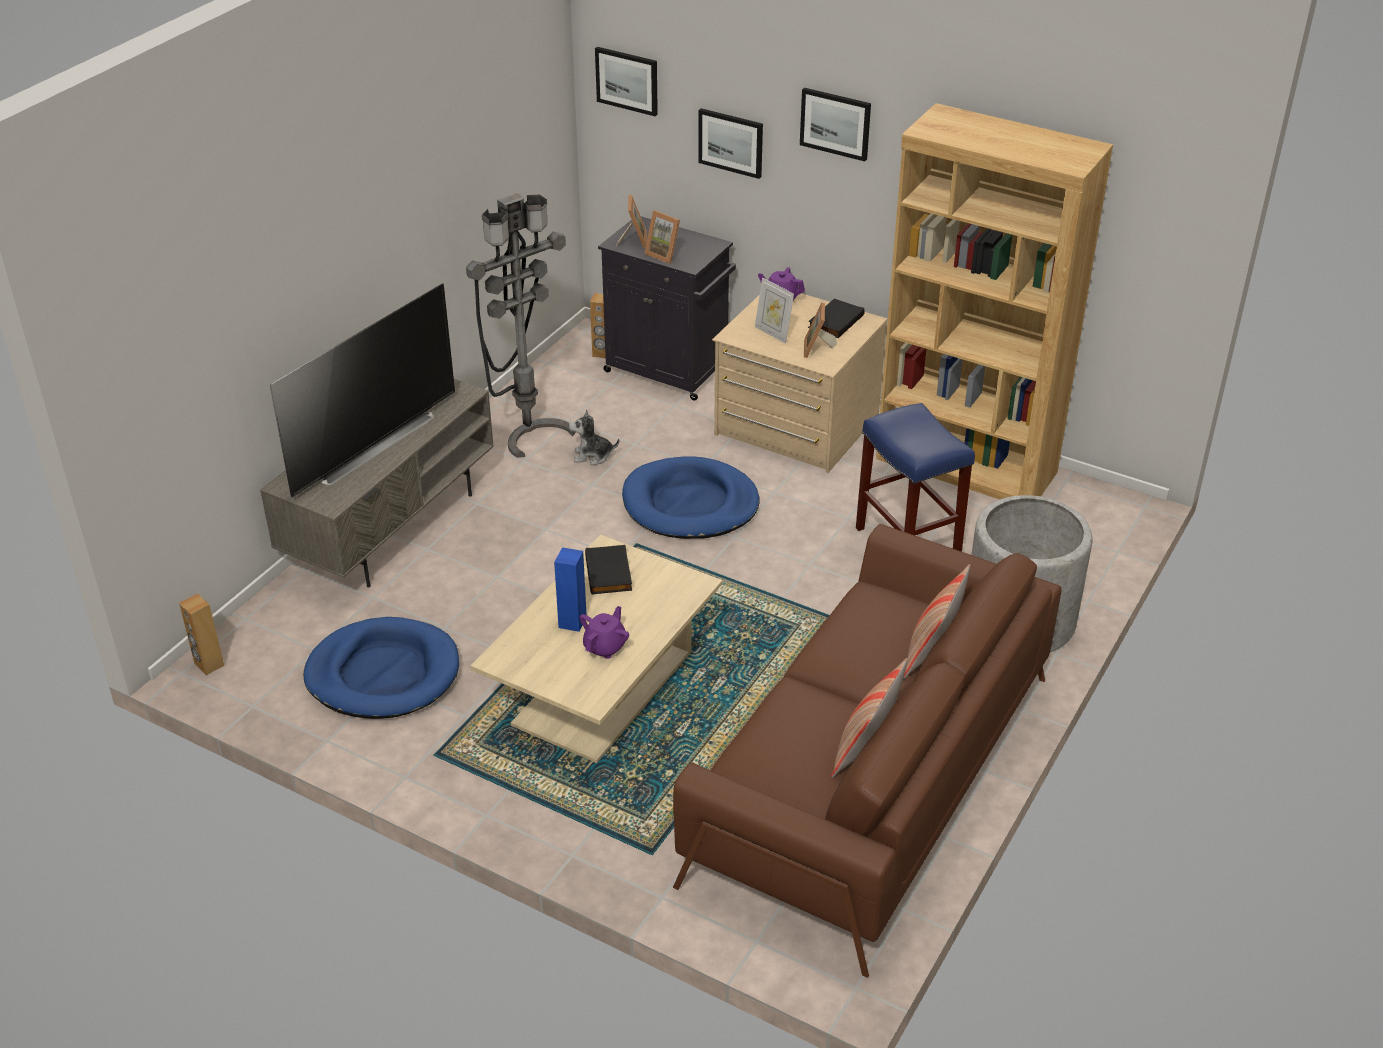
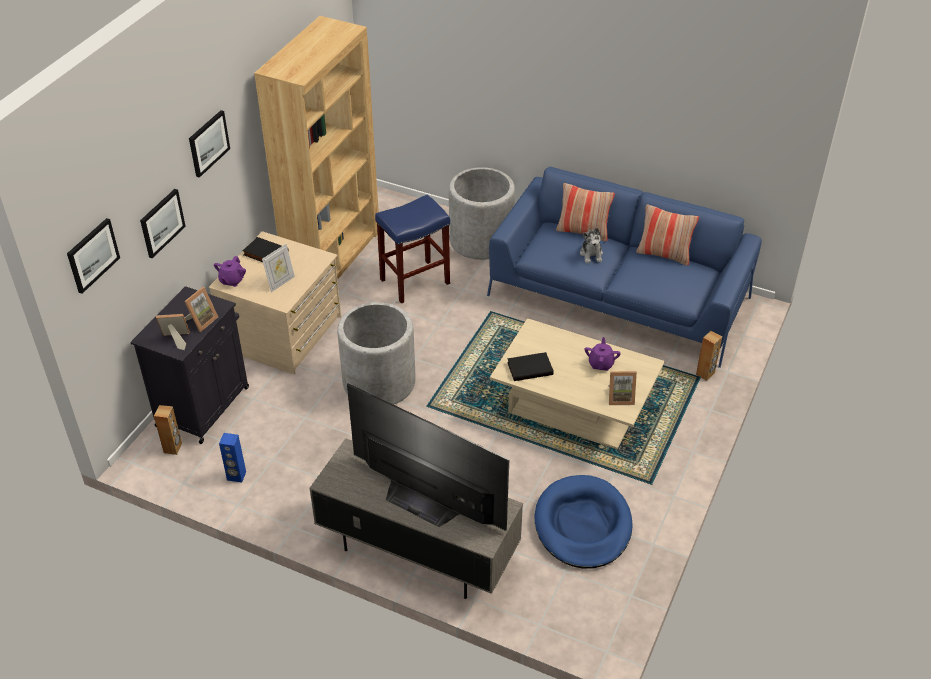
camera: 95 degrees left, 5 degrees up
(209, 665) = (594, 635): brown speaker -> brown speaker (705, 374)
(530, 431) = (286, 481): grey floor lamp -> none
(572, 622) = (581, 381): blue speaker -> blue speaker (236, 476)
(592, 456) = (320, 440): plush toy -> plush toy (591, 254)
(605, 647) = (601, 364): purple teapot -> purple teapot turned 75 degrees clockwise
(690, 504) = (379, 382): blue dog bed -> grey planter
(817, 349) = (302, 261): picture frame -> picture frame (620, 397)
(870, 777) = (619, 296): brown sofa -> blue sofa

